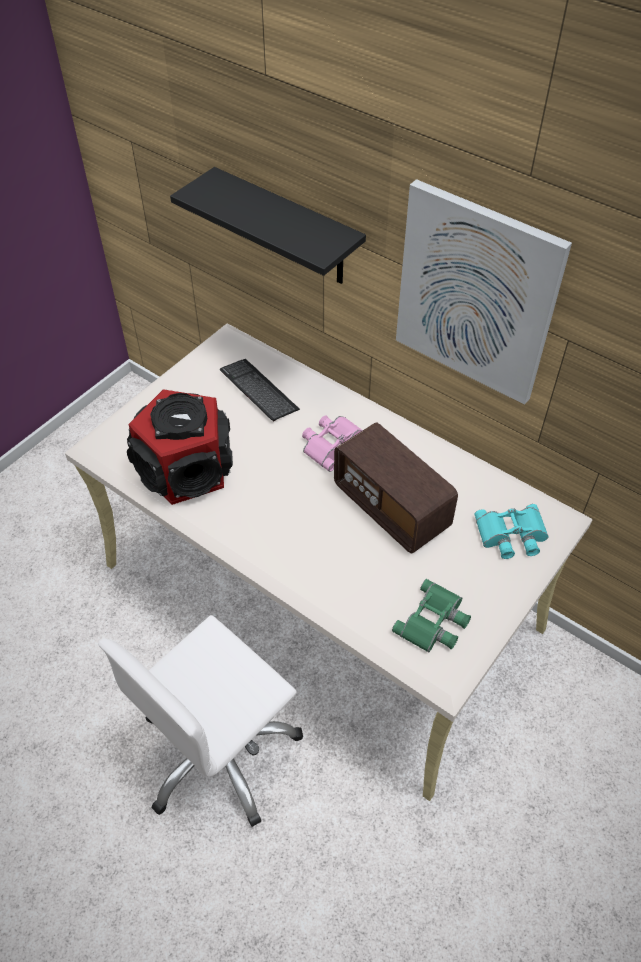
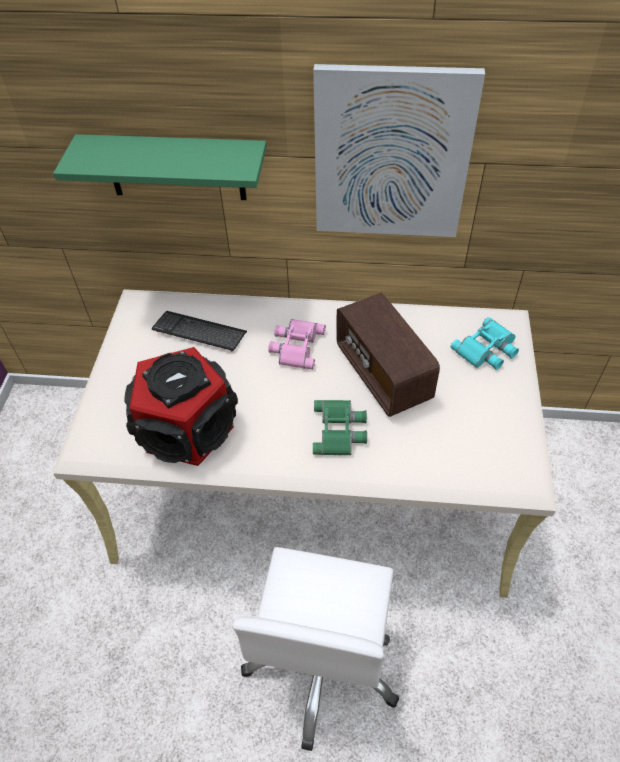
camera: 30 degrees left, 0 degrees up
(288, 228) = (175, 167): black shelf -> green shelf
(391, 507) = (383, 373): radio -> radio turned 45 degrees clockwise
(434, 622) = (487, 446): green binoculars -> green binoculars (340, 431)

